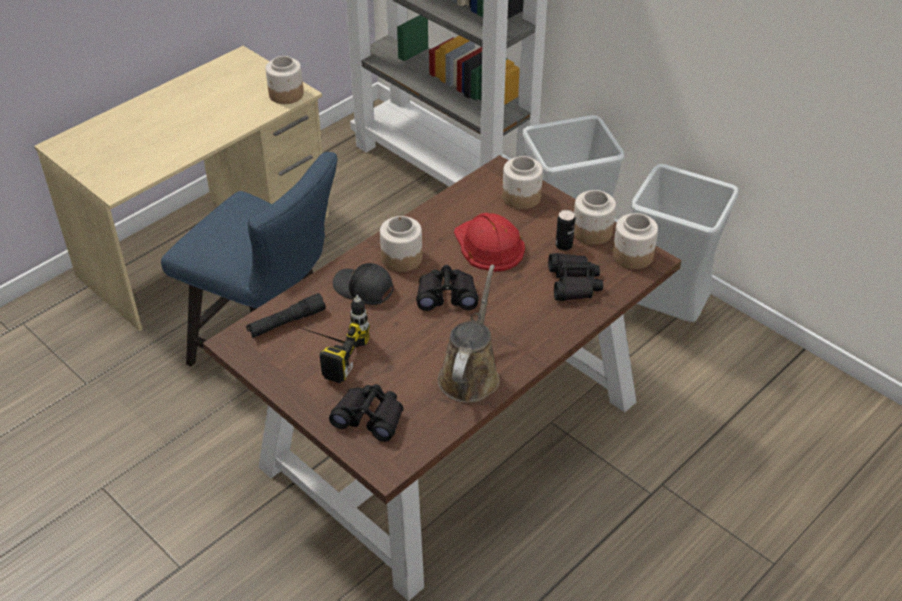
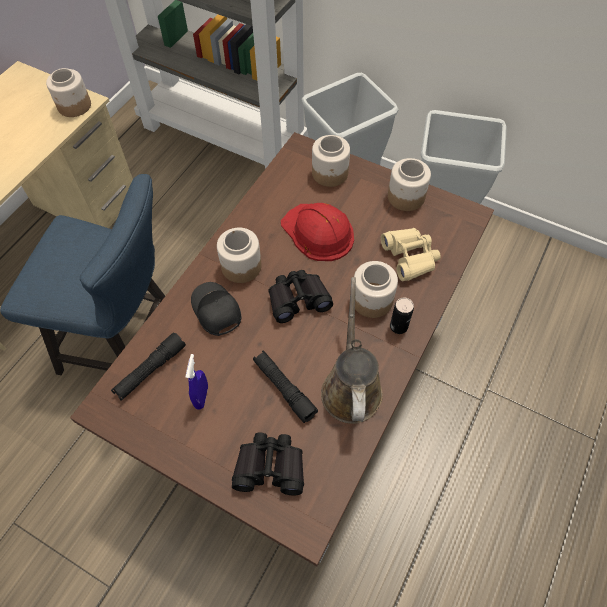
camera: 15 degrees left, 15 degrees up
(326, 352) = (201, 397): power drill -> blue spray bottle
(363, 289) = (215, 311): black cap -> black cap turned 45 degrees clockwise
(405, 362) = (284, 388): none -> black flashlight
(564, 245) = (386, 217): can -> can (398, 326)
(573, 283) = (410, 257): black binoculars -> beige binoculars
(633, 256) = (451, 214): jar -> jar (372, 300)

